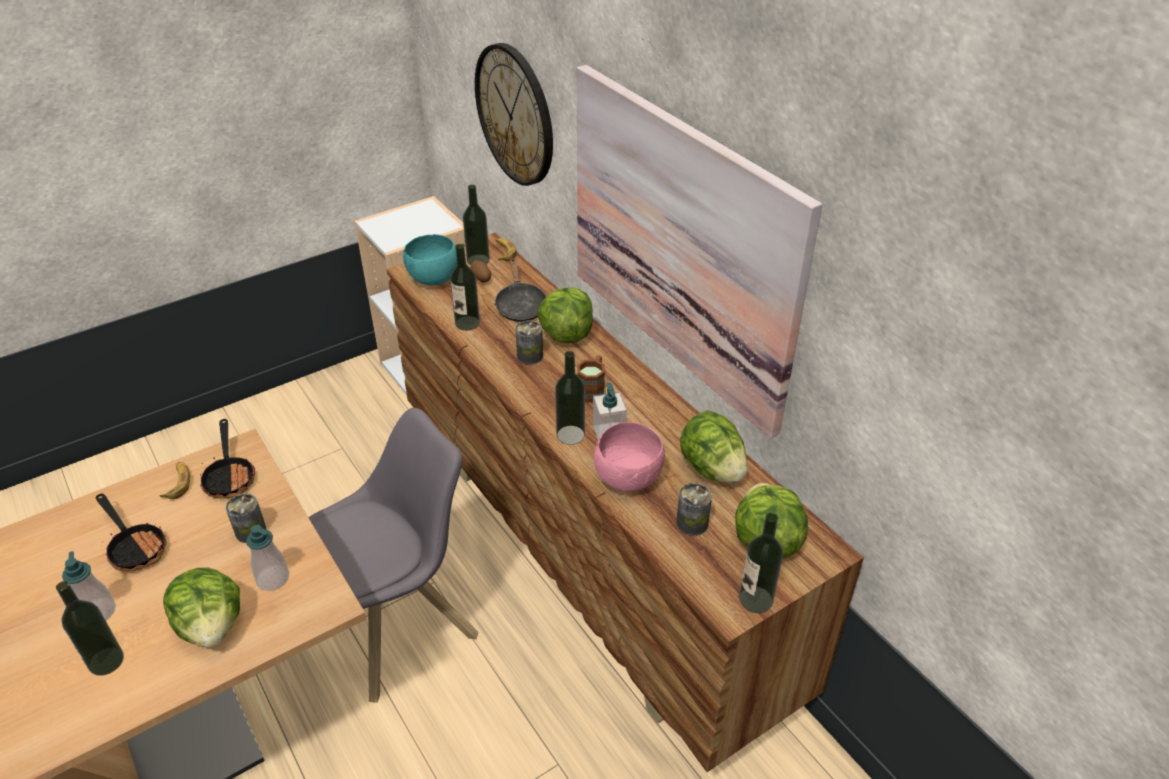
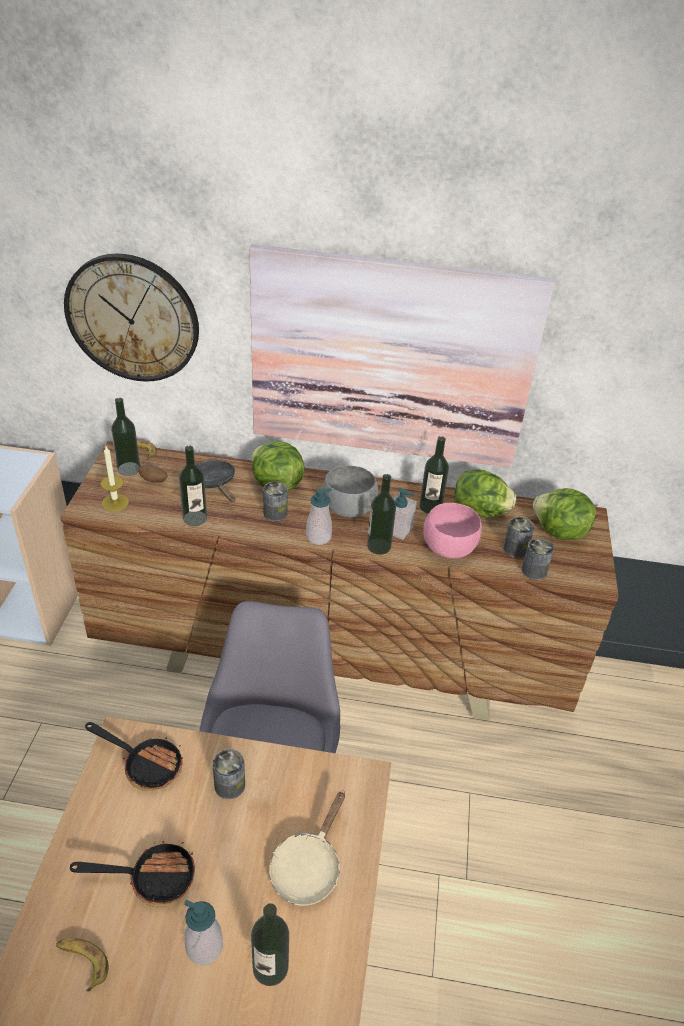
camera: 50 degrees left, 0 degrees up
(178, 483) = (108, 805): banana -> banana (82, 962)
(212, 626) = (308, 867): lettuce -> beige frying pan
(273, 579) = (299, 799): soap dispenser -> soap dispenser (318, 537)
(433, 280) = (115, 502): turquoise bowl -> candle
(520, 305) = (213, 483): black frying pan -> black frying pan turned 150 degrees counterclockwise
(593, 389) = (347, 509): brown mug -> grey bowl
(678, 554) = (534, 571): none -> can
(755, 599) = (598, 565): bottle -> bottle (430, 506)

